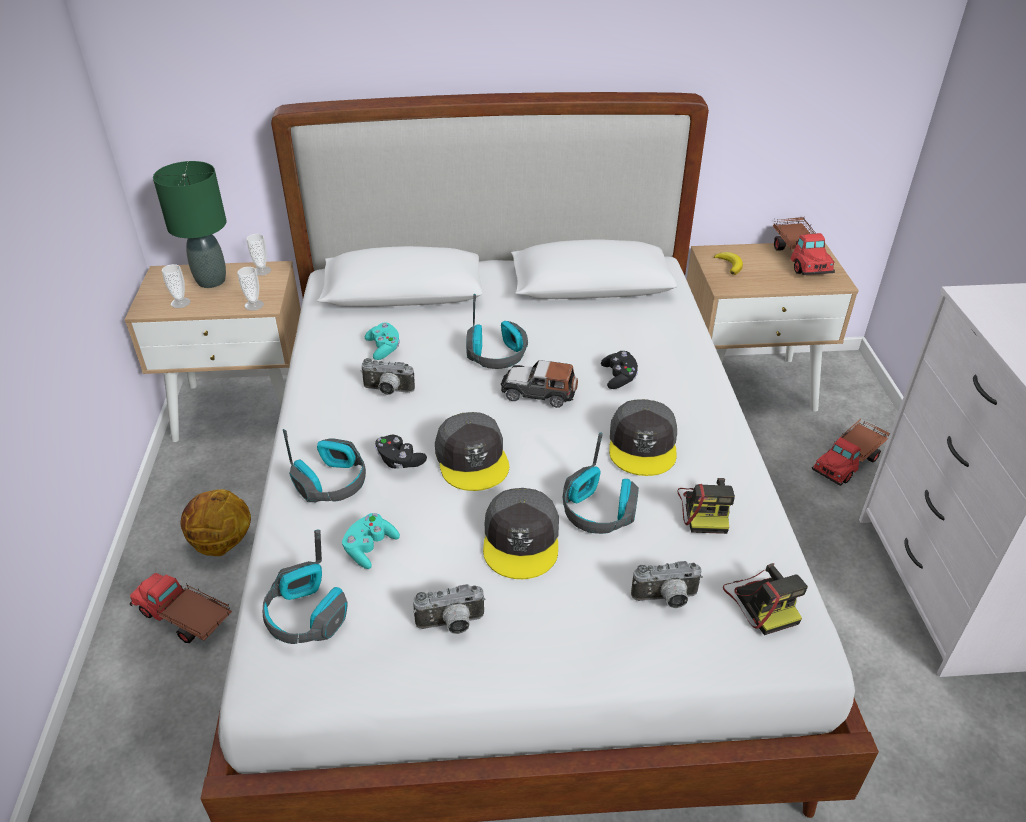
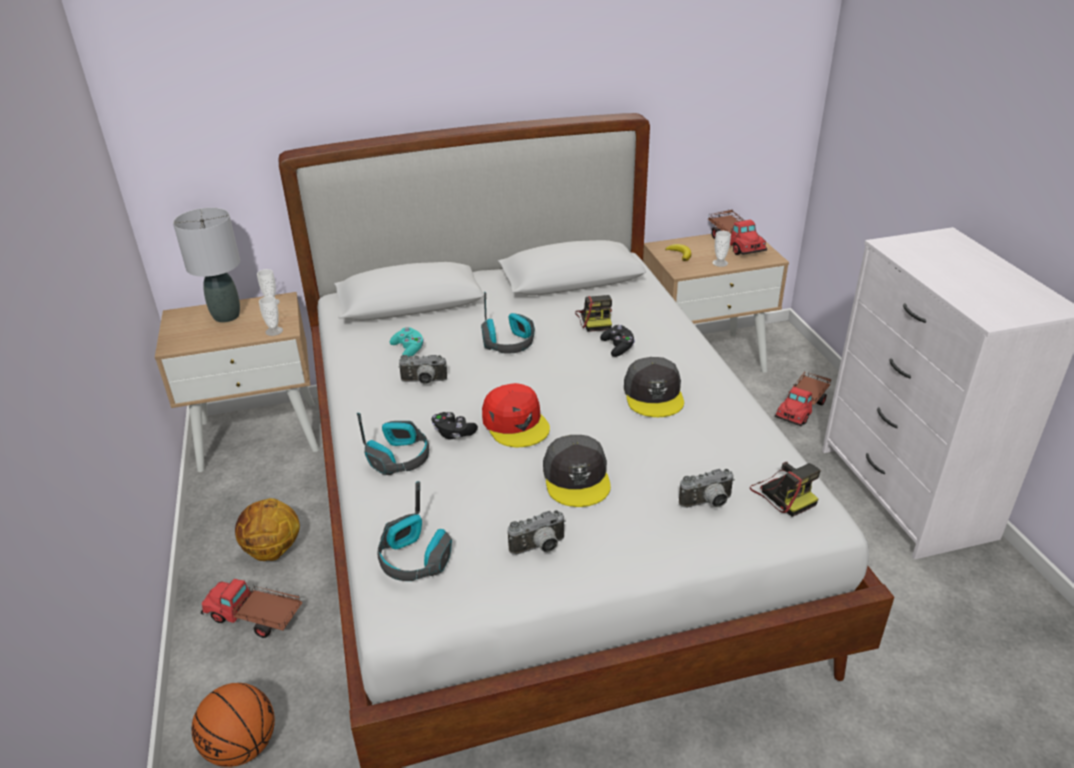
camera: 10 degrees left, 5 degrees down
(132, 765) = (242, 746): none -> basketball
(180, 303) = (204, 337): cup -> cup (720, 263)
(211, 281) = (226, 316): green table lamp -> grey table lamp
(370, 548) = (452, 501): turquoise game controller -> none
(472, 458) = (516, 423): grey cap -> red cap
(539, 392) = (554, 367): toy car -> none
(598, 511) = (633, 448): headphones -> none
(706, 509) = (719, 434): camera -> camera (595, 319)

